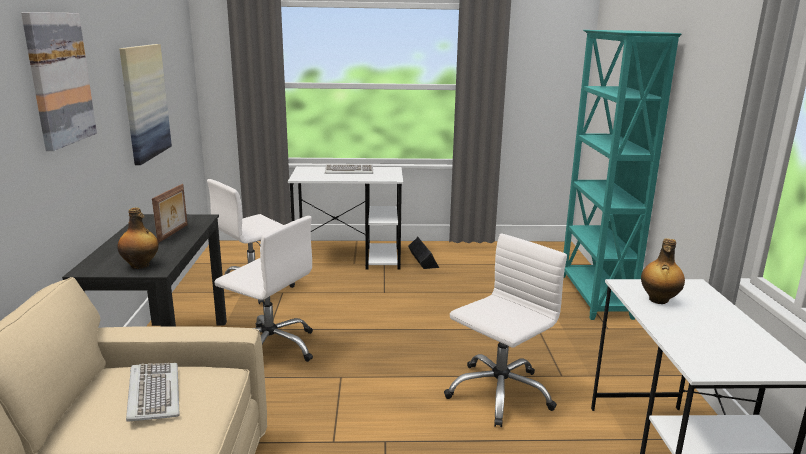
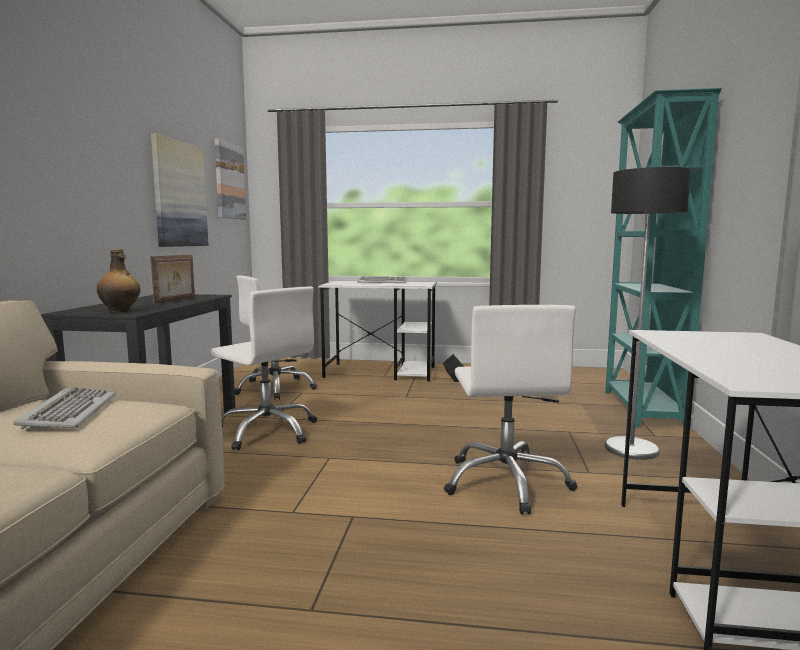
camera: 10 degrees right, 10 degrees down
(59, 79) = (65, 128): picture -> picture (229, 181)
(499, 392) = (506, 482): white office chair -> white office chair turned 120 degrees clockwise
(591, 347) = (631, 449): none -> floor lamp
(658, 300) = (695, 341): bottle -> none

